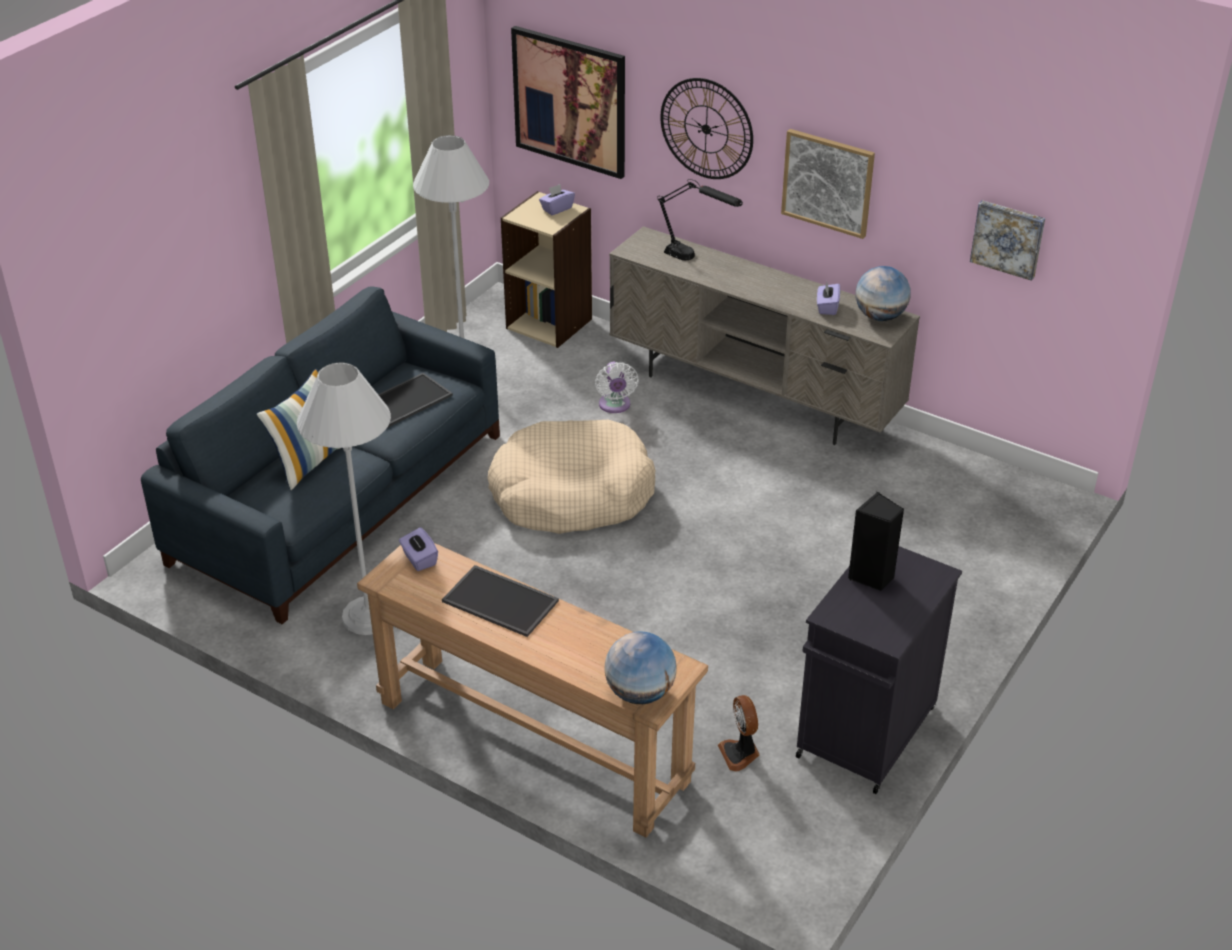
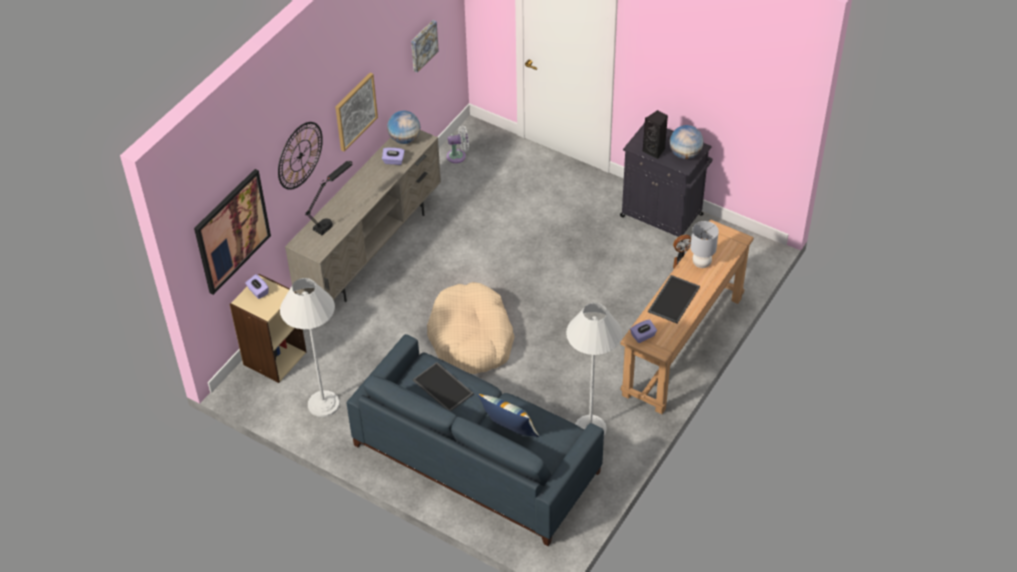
camera: 90 degrees left, 10 degrees up
(588, 643) = (701, 263): none -> grey table lamp
(615, 406) = (378, 319): white fan -> white fan (458, 156)
(640, 693) = (734, 243): globe -> globe (685, 154)

